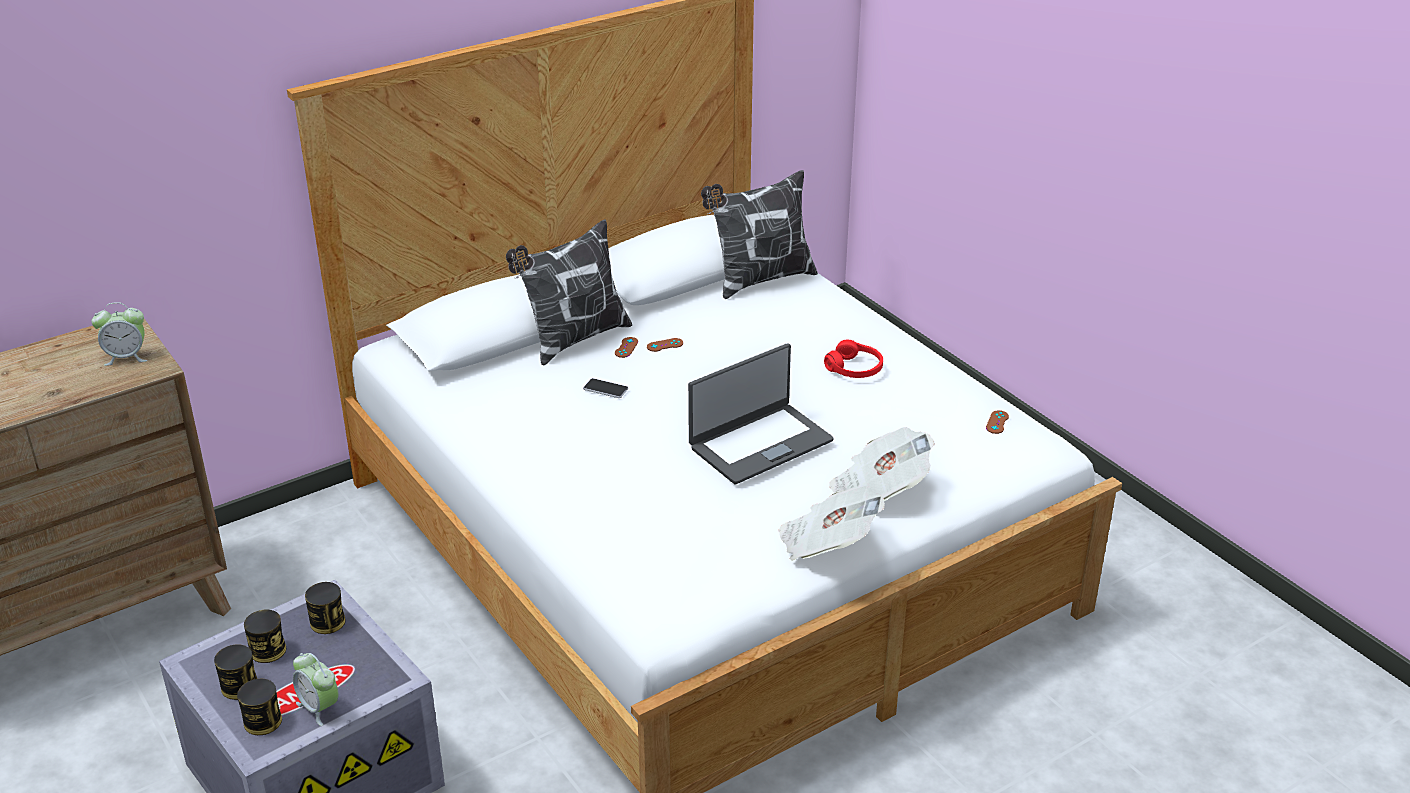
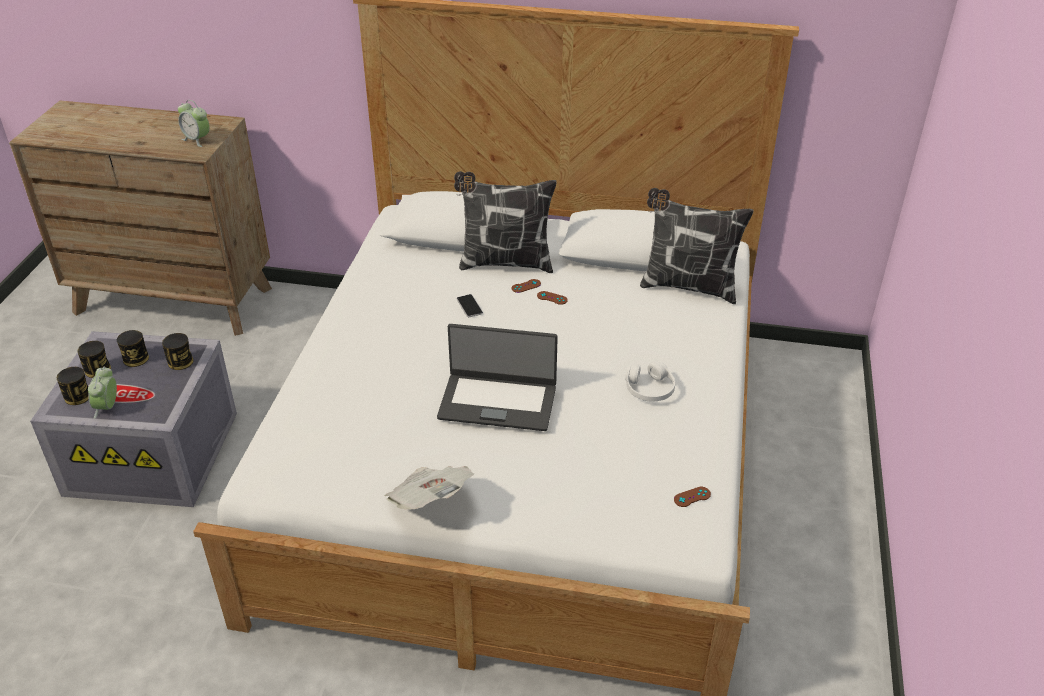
camera: 45 degrees right, 5 degrees up
(854, 368) = (649, 389): red headphones -> white headphones
(879, 489) = (525, 488): newspaper -> none

